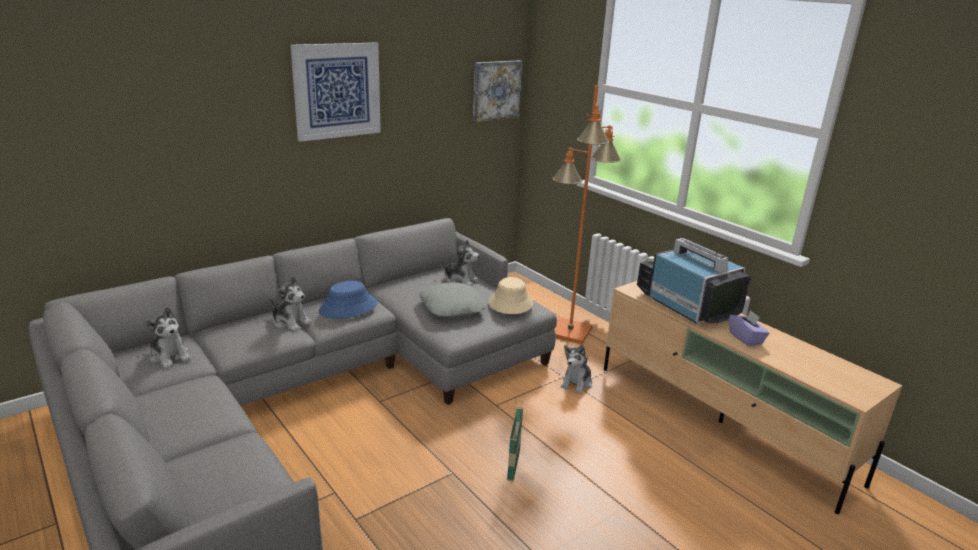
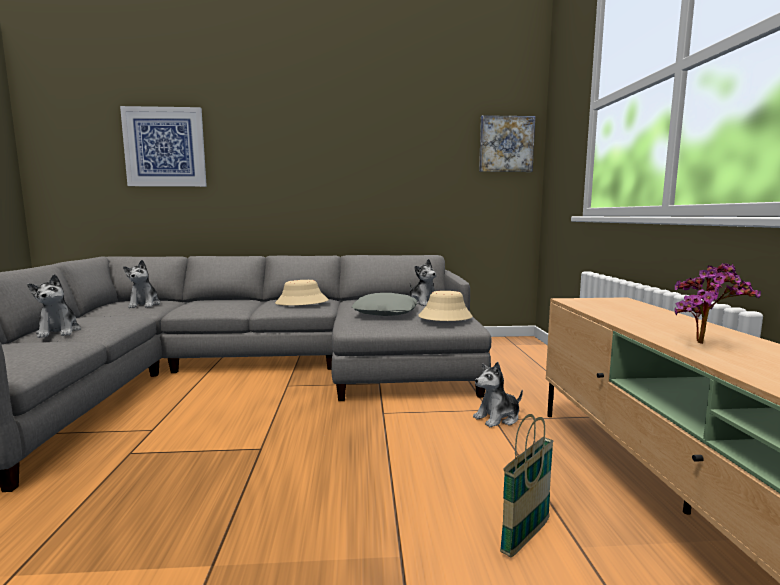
camera: 35 degrees right, 15 degrees down
(291, 322) = (249, 304): plush toy -> plush toy (59, 332)
(337, 91) = (341, 132): picture -> picture (165, 147)
(348, 307) = (301, 302): blue hat -> beige hat
(513, 466) = (325, 463): basket -> basket (525, 537)
(569, 332) = (540, 380): orange floor lamp -> none
(686, 305) = (637, 314): television -> none
(746, 338) = (705, 345): purple tissue box -> potted plant

